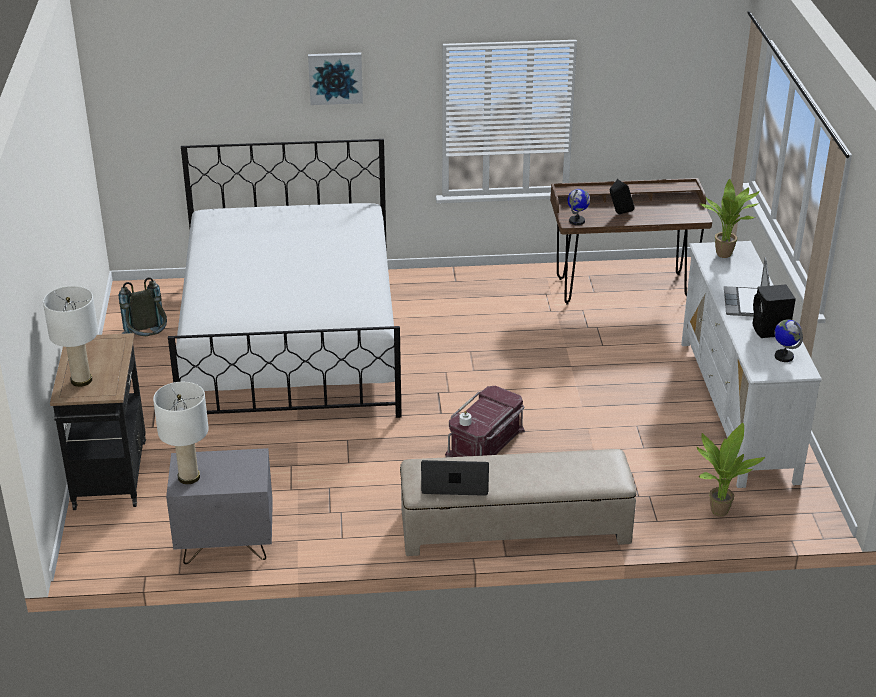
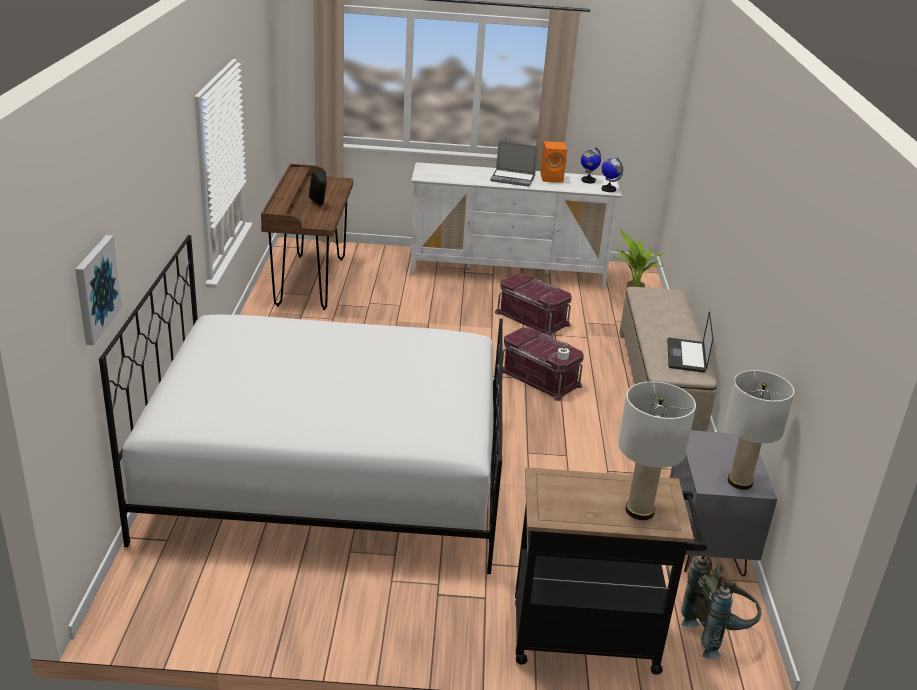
camera: 85 degrees left, 5 degrees down
(148, 341) = (276, 598): grey backpack -> grey backpack (717, 635)
(335, 78) = (161, 176): picture -> picture (96, 289)
(577, 221) = (323, 222): globe -> globe (608, 189)
(620, 433) = (533, 318): none -> red storage box
(726, 256) = (438, 172): potted plant -> none
(770, 330) = (552, 178): black speaker -> orange speaker

